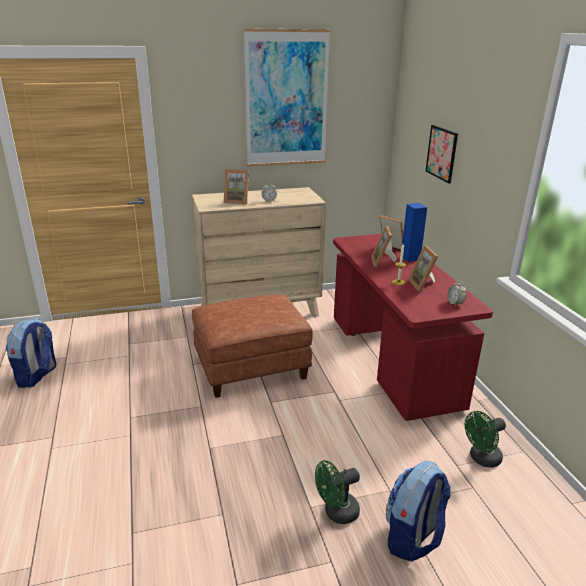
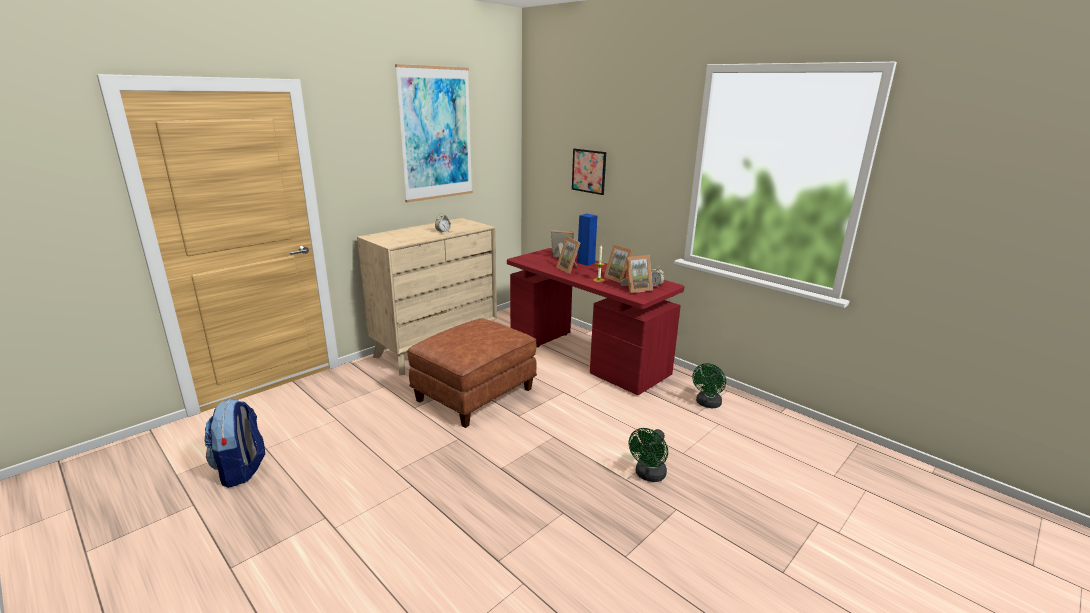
camera: 30 degrees left, 5 degrees down
(237, 201) = (413, 236): picture frame -> picture frame (636, 289)
(413, 538) = (713, 470): backpack -> none

